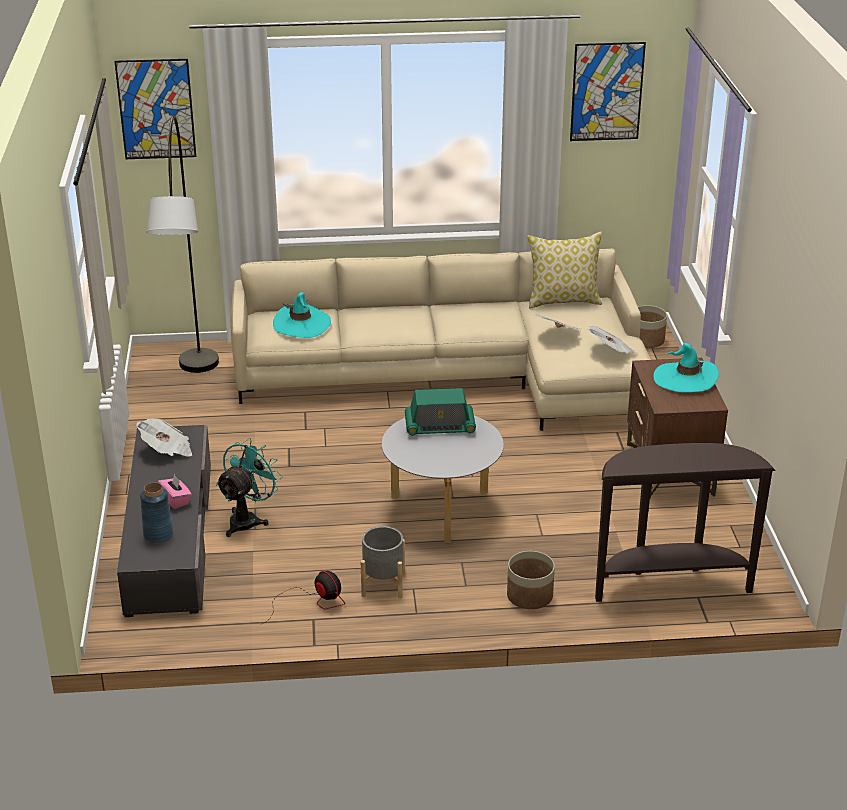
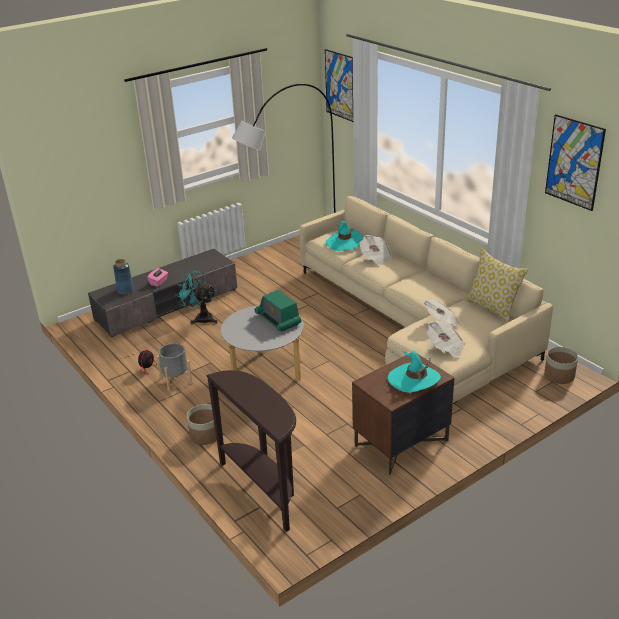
camera: 60 degrees right, 0 degrees up
(167, 450) = (200, 263): newspaper -> newspaper (375, 258)
(248, 519) = (200, 318): turquoise fan -> turquoise fan turned 150 degrees counterclockwise

